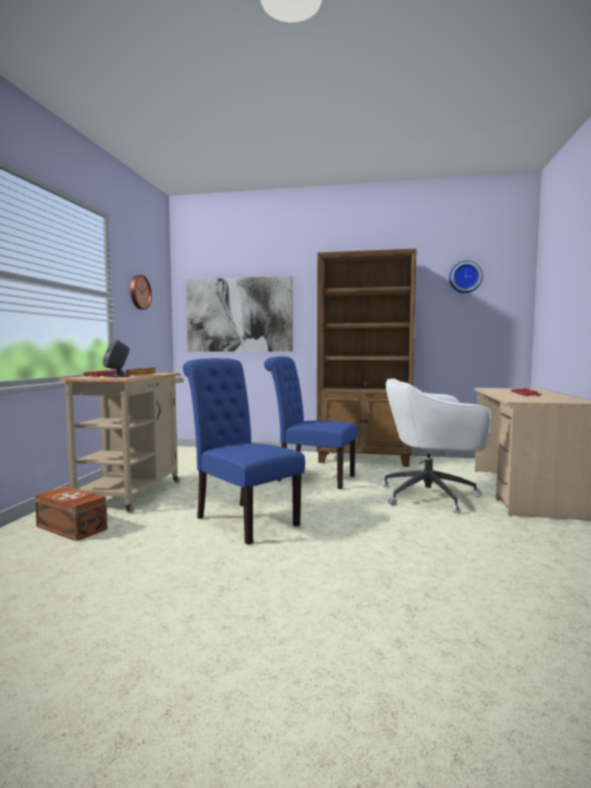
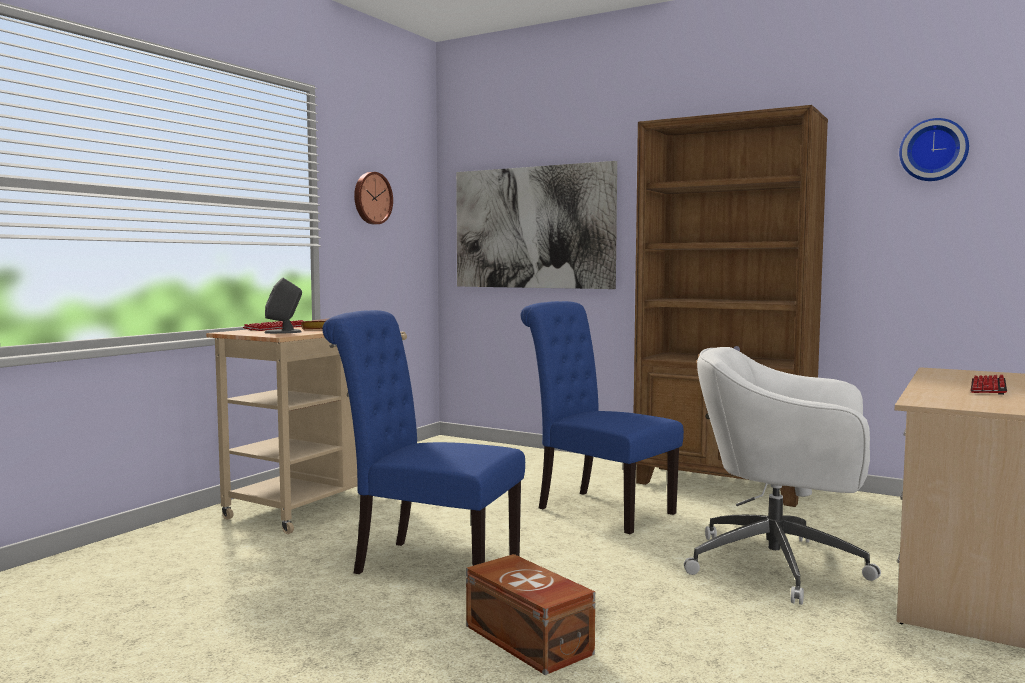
camera: 20 degrees right, 0 degrees up
(71, 528) = (199, 546): brown storage box -> brown storage box (527, 641)
(242, 519) = (427, 564): blue chair -> blue chair turned 45 degrees counterclockwise

